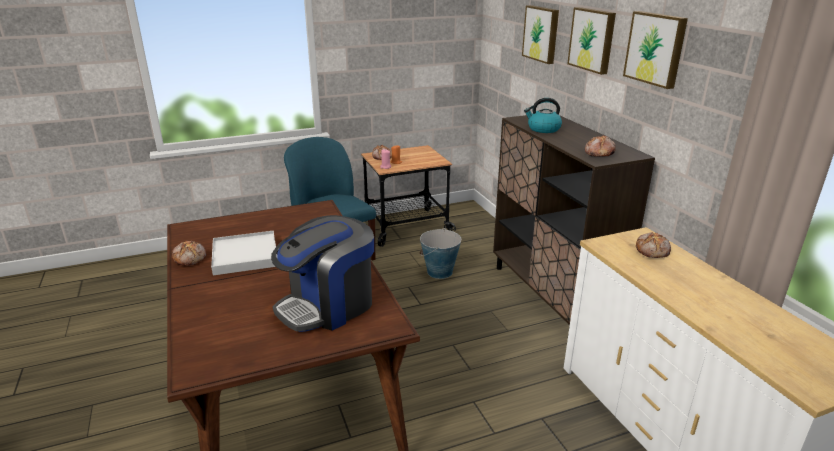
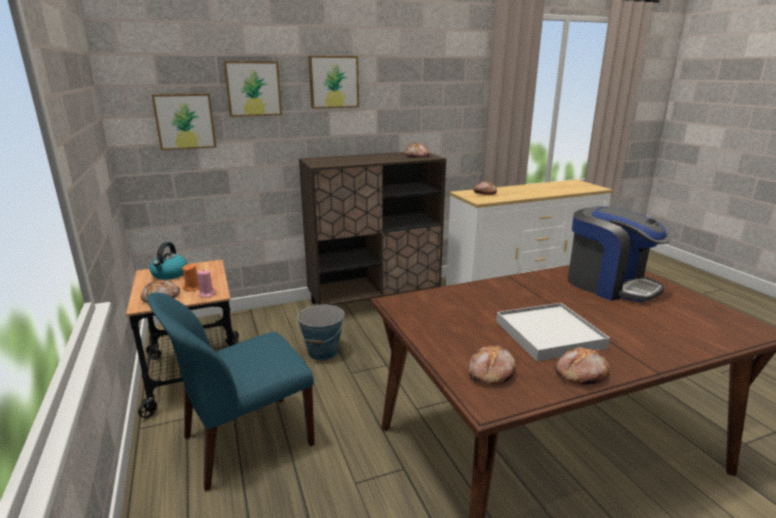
camera: 90 degrees left, 5 degrees down
(212, 230) = (490, 372): none -> bread
(543, 129) = (354, 161): kettle -> kettle (169, 274)
(656, 48) = (402, 77): picture -> picture (185, 121)

